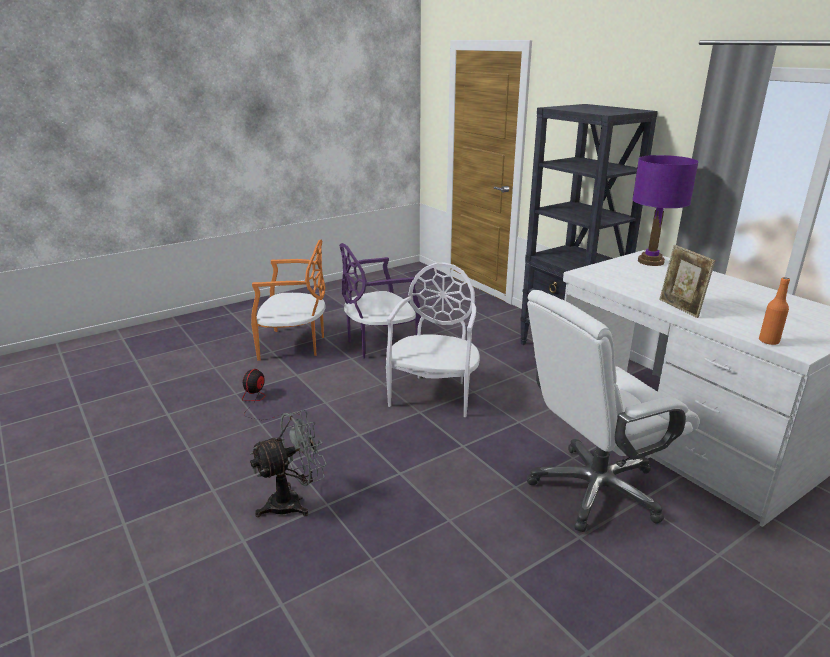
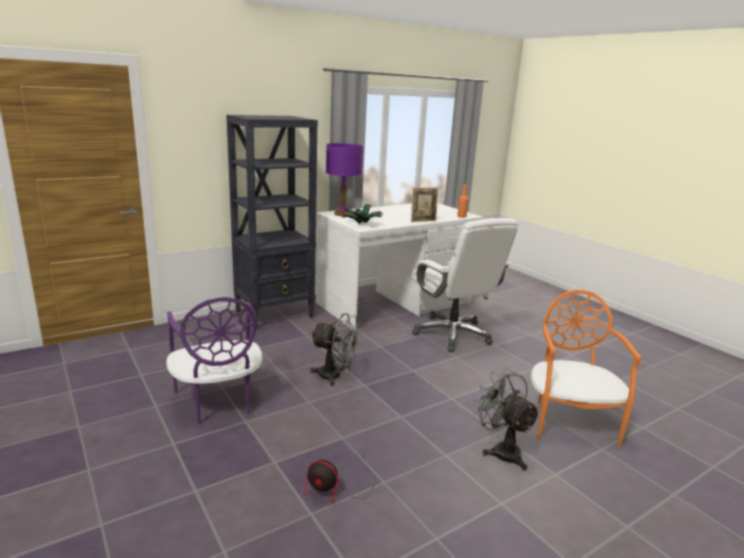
camera: 90 degrees left, 5 degrees down
(294, 345) = (186, 469): orange chair -> orange chair (569, 421)
(434, 394) = (335, 376): white chair -> grey fan
(606, 272) = (362, 224): none -> potted plant

